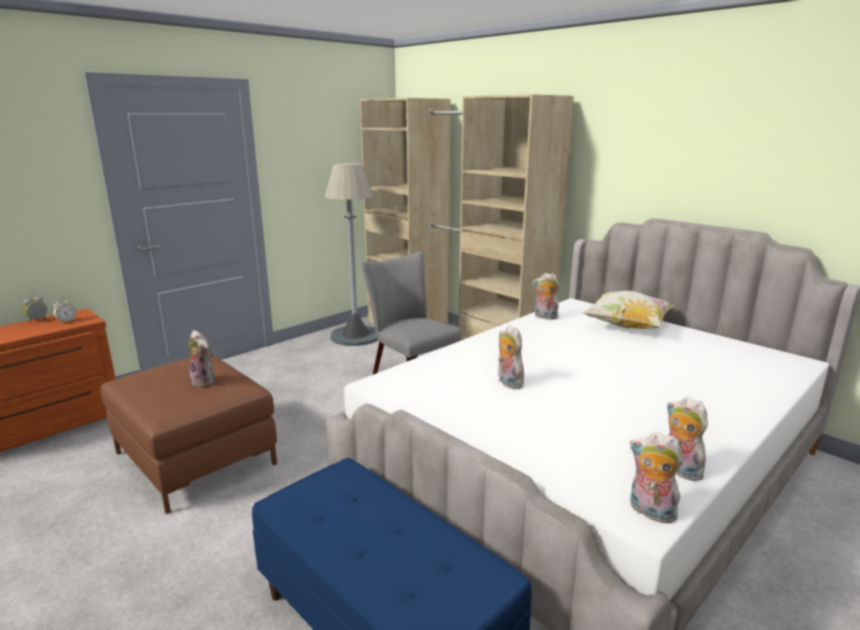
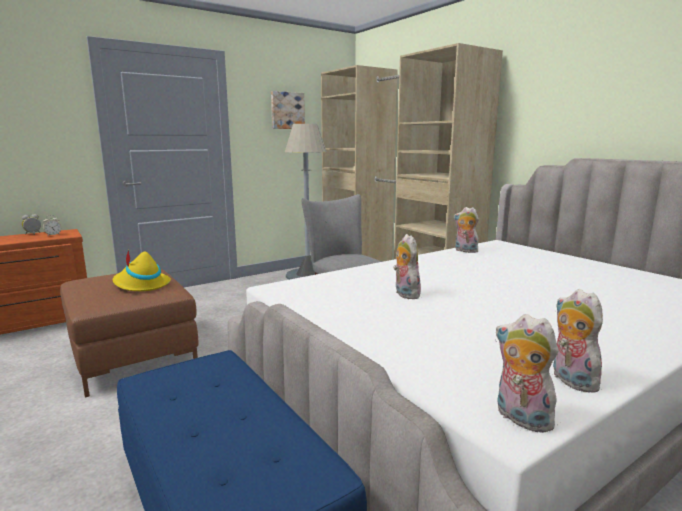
camera: 10 degrees right, 5 degrees down
(205, 381) = (141, 285): plush toy -> yellow hat
(321, 145) = (287, 110): none -> picture
(627, 327) = (547, 261): pillow -> none

